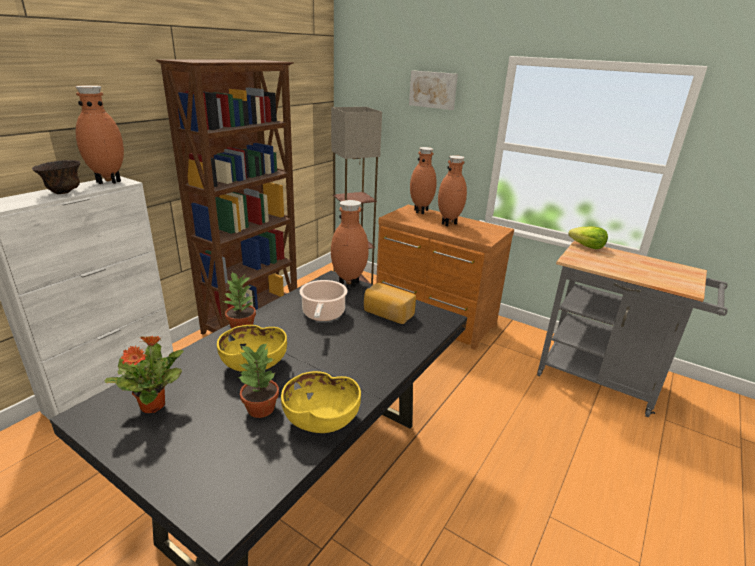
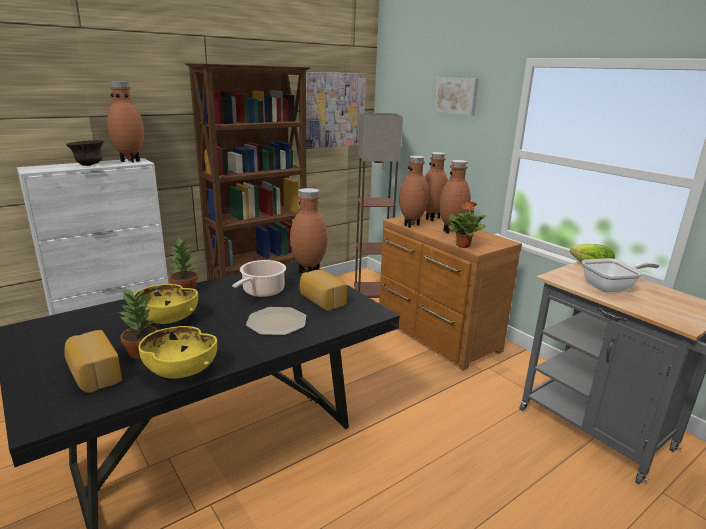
camera: 20 degrees right, 5 degrees down
(153, 405) = (67, 333): potted plant -> potted plant (463, 245)
(232, 447) = (93, 374): none -> bread
(300, 104) = (334, 110): none -> picture
(367, 346) = (277, 322): none -> plate
(410, 221) = (412, 225): none -> brown vase
(617, 263) = (612, 287): none -> frying pan

